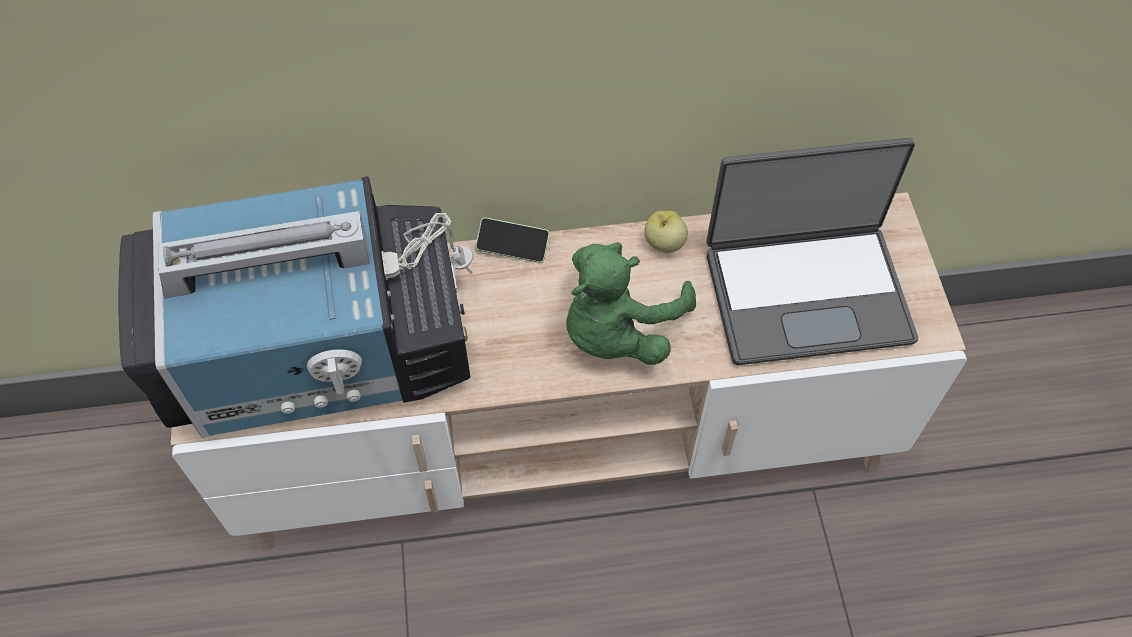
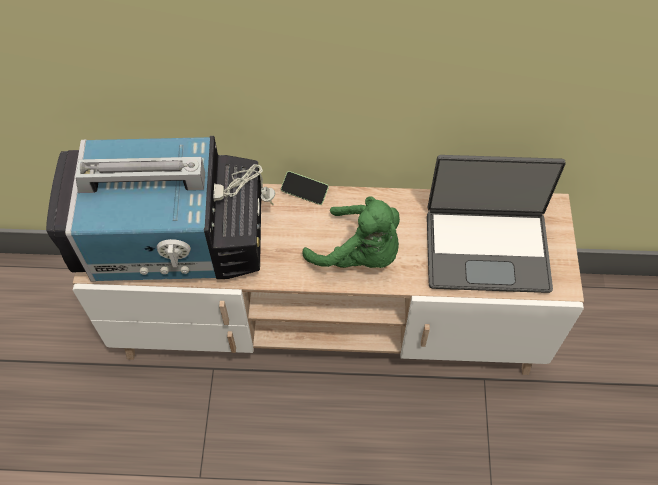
camera: 10 degrees right, 0 degrees up
(617, 329) = (360, 254): green plush toy -> green plush toy turned 105 degrees counterclockwise
(664, 243) = (401, 204): apple -> none

